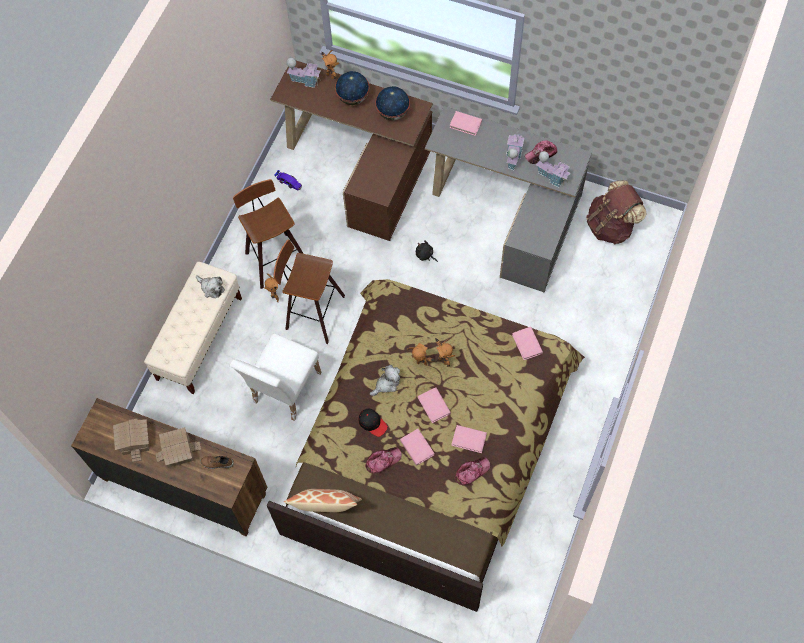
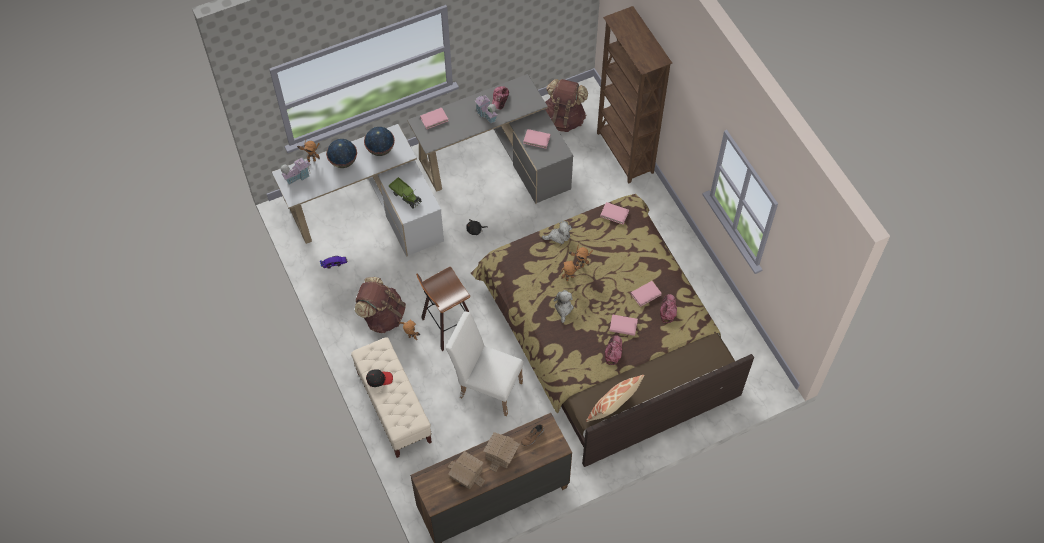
camera: 50 degrees left, 5 degrees down
(211, 288) = (382, 358): plush toy -> plush toy (558, 236)
(275, 258) = (382, 316): stool -> brown backpack
(284, 392) = (486, 387): white chair -> white chair turned 135 degrees clockwise
(363, 165) = (370, 211): brown desk -> white desk
(372, 423) = (582, 337): black cap -> black cap (379, 379)
(373, 170) = (405, 196): none -> toy truck
(434, 405) = (605, 294): pink book -> pink book (536, 139)
(552, 176) = (522, 106): toy house -> none
(629, 304) = (624, 153): none -> brown bookcase

